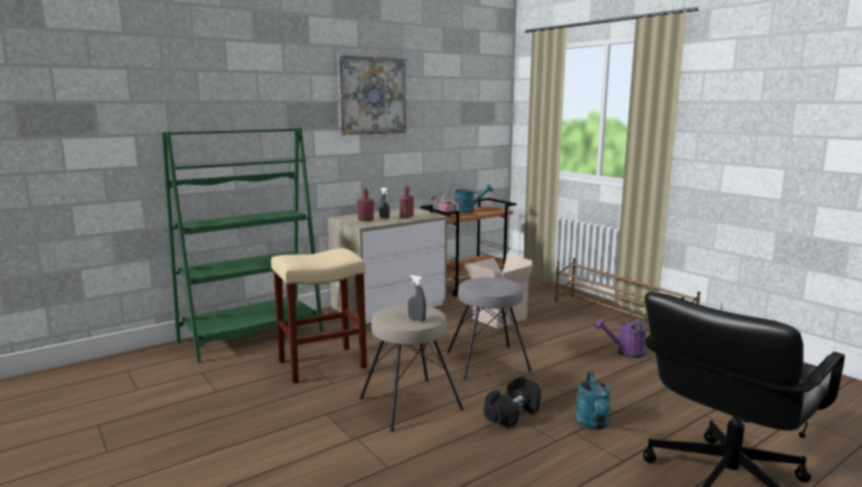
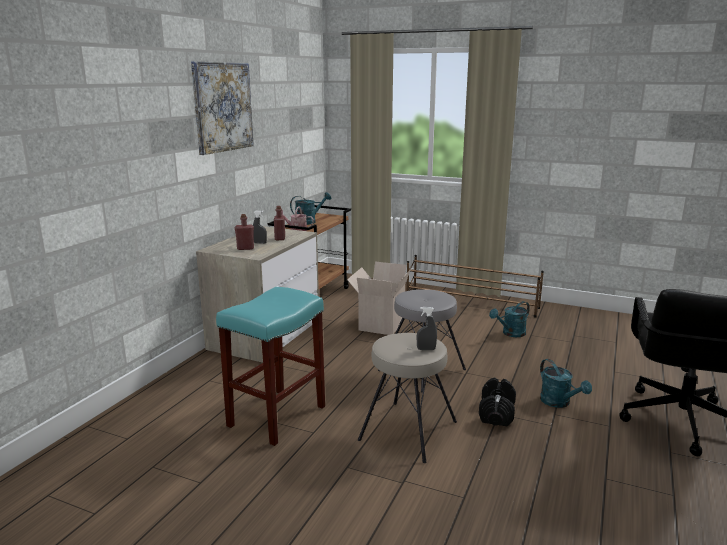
camera: 30 degrees left, 5 degrees up
(252, 336) = (157, 406): green bookcase -> none
(323, 364) = (277, 415): beige stool -> turquoise stool
(625, 353) = (510, 333): purple watering can -> turquoise watering can

